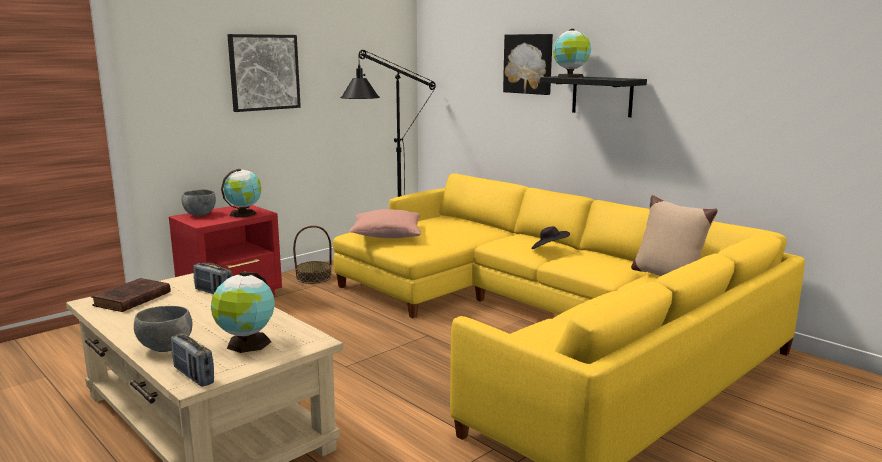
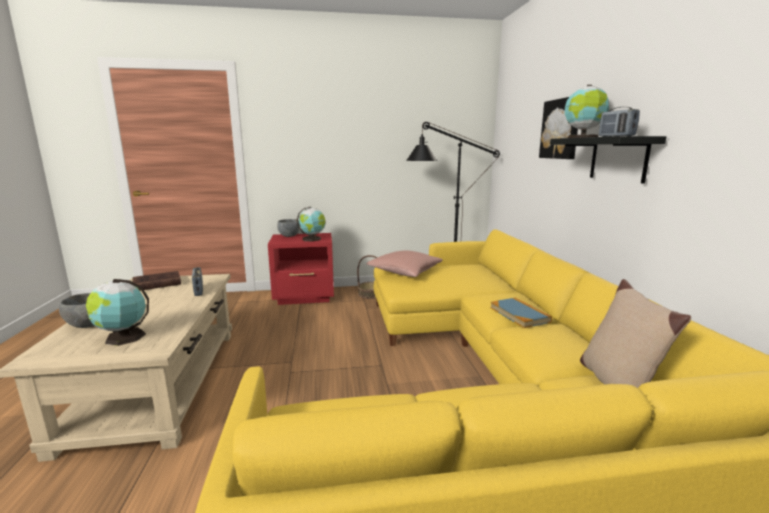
camera: 35 degrees right, 0 degrees up
(193, 376) = (45, 353): radio -> radio (616, 136)
(264, 72) = (351, 139): picture -> none
(549, 249) = (519, 315): black hat -> book

